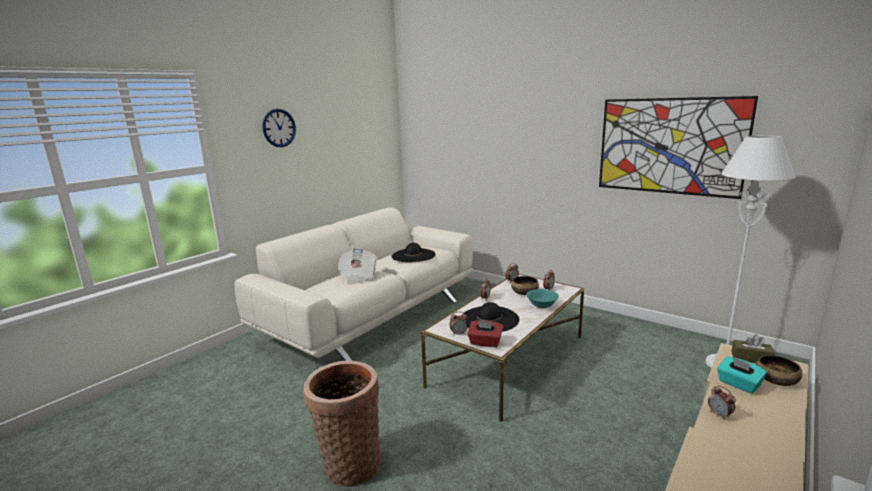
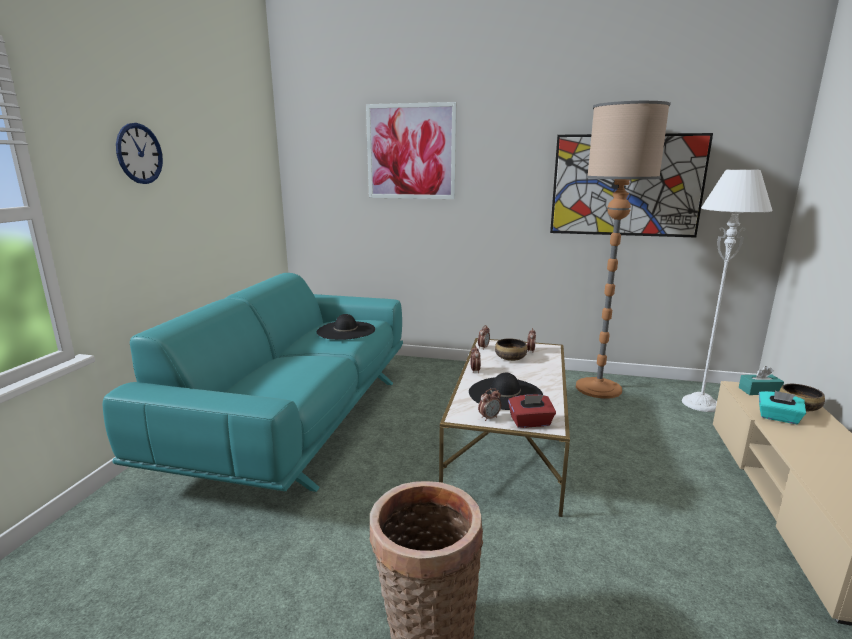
camera: 25 degrees left, 0 degrees up
(358, 276) = (297, 365): newspaper -> none
(372, 315) = (297, 418): beige sofa -> turquoise sofa
(488, 115) = (411, 152): none -> picture
(542, 306) = (544, 369): turquoise bowl -> none
(629, 333) = (598, 388): none -> floor lamp
(719, 415) = (799, 451): alarm clock -> none
(751, 358) = (759, 391): brown tissue box -> turquoise tissue box

